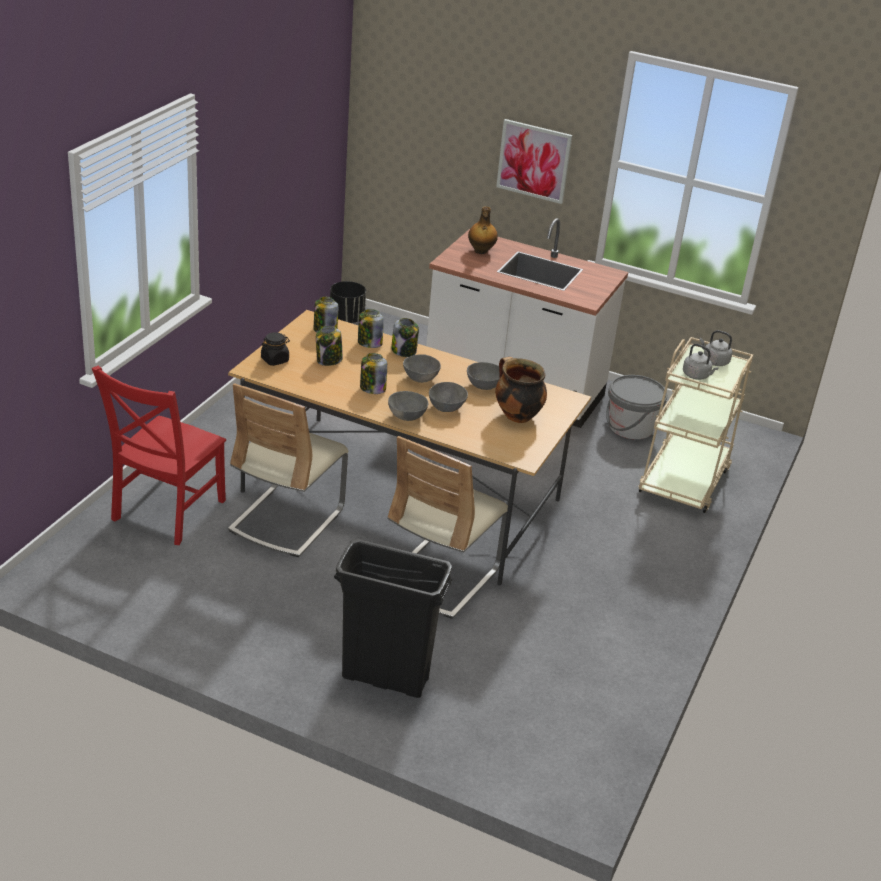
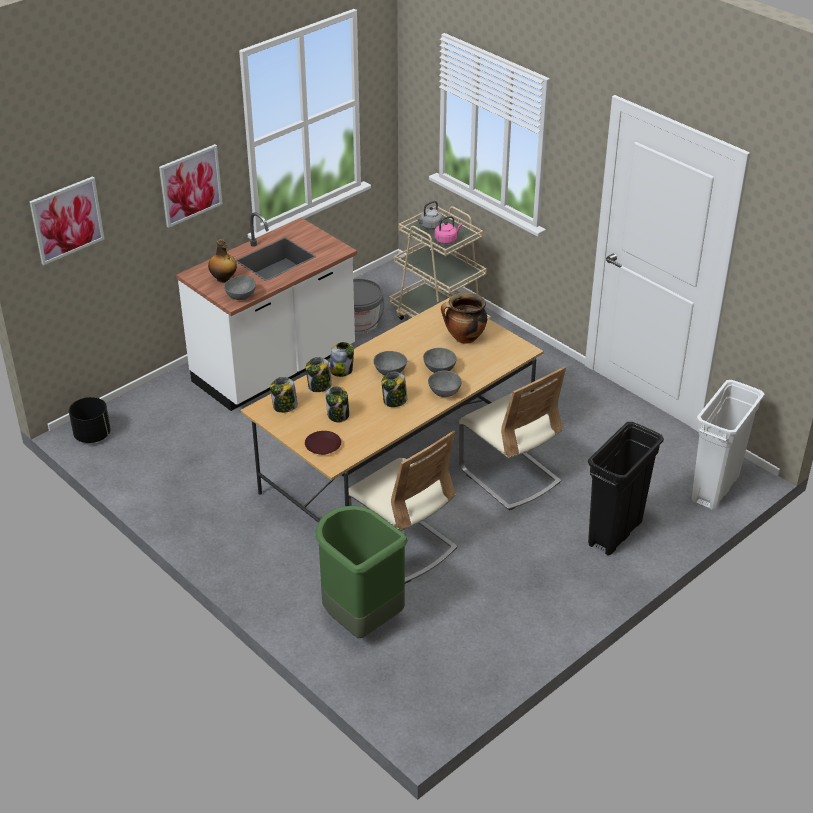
camera: 65 degrees left, 5 degrees up
(166, 512) = (360, 620): red chair -> green trash can
(275, 360) = (323, 446): black jar -> brown plate
(402, 110) = (67, 220): none -> picture
(484, 386) = (416, 343): grey bowl -> grey bowl (241, 296)
(522, 763) = (715, 489): none -> white trash can
(697, 376) = (446, 240): grey kettle -> pink kettle

